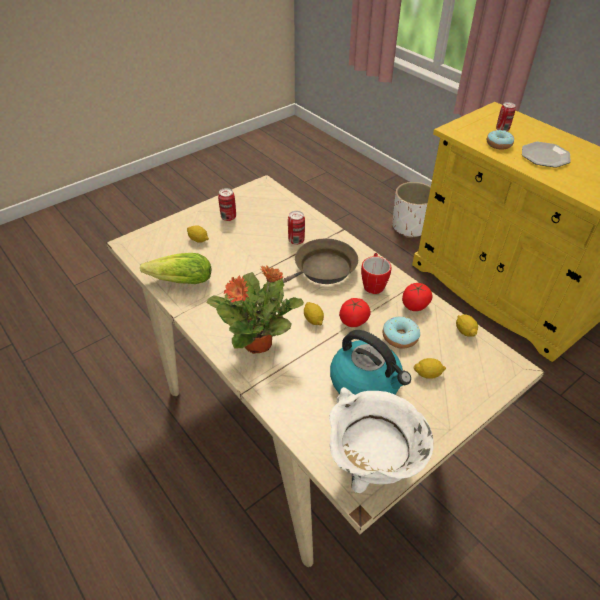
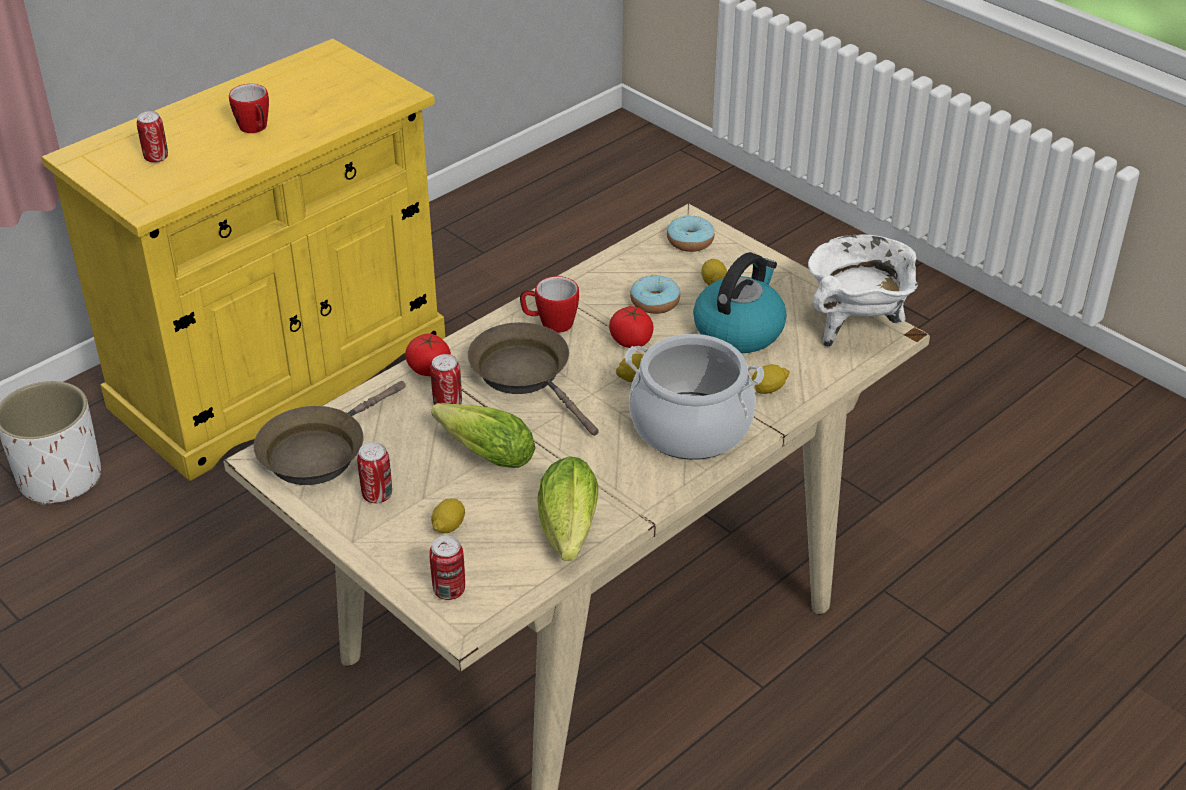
camera: 95 degrees left, 5 degrees down
(152, 239) = (449, 590): none -> can
(254, 252) = (481, 452): none -> lettuce
(259, 343) = (690, 426): potted plant -> cooking pot
(266, 199) = (318, 451): none -> brown frying pan
(415, 305) = (591, 288): tomato -> tomato (429, 369)
(464, 331) = (634, 251): lemon -> lemon (767, 389)
(499, 144) = (209, 166): donut -> donut (690, 241)
(545, 157) = (255, 129): plate -> mug

